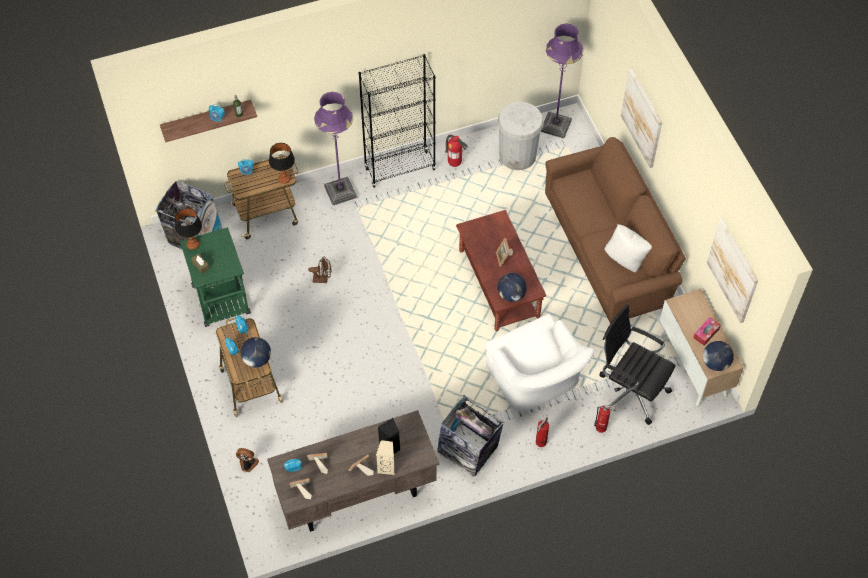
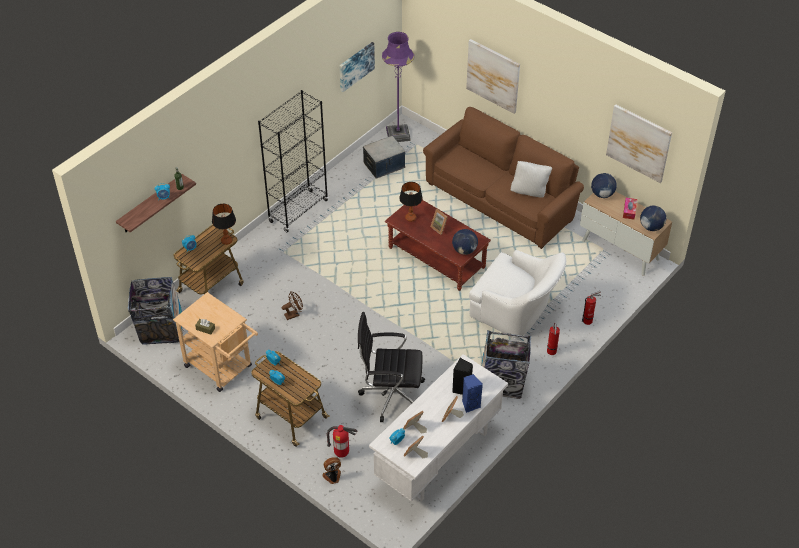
camera: 30 degrees left, 10 degrees down
(193, 244) = (187, 316): table lamp -> table lamp (410, 218)
(223, 304) = (222, 369): green cart -> beige cart
(257, 359) = (303, 378): globe -> globe (602, 194)
(340, 192) = (261, 246): purple floor lamp -> none
(356, 495) = (438, 456): brown desk -> white desk
(387, 467) = (470, 404): beige speaker -> blue speaker
(455, 163) = (339, 190): fire extinguisher -> fire extinguisher (342, 453)
(511, 44) = (356, 66): none -> picture
(517, 155) = (384, 165): white trash can -> storage box
(630, 391) = (589, 287): black office chair -> black office chair (391, 395)

